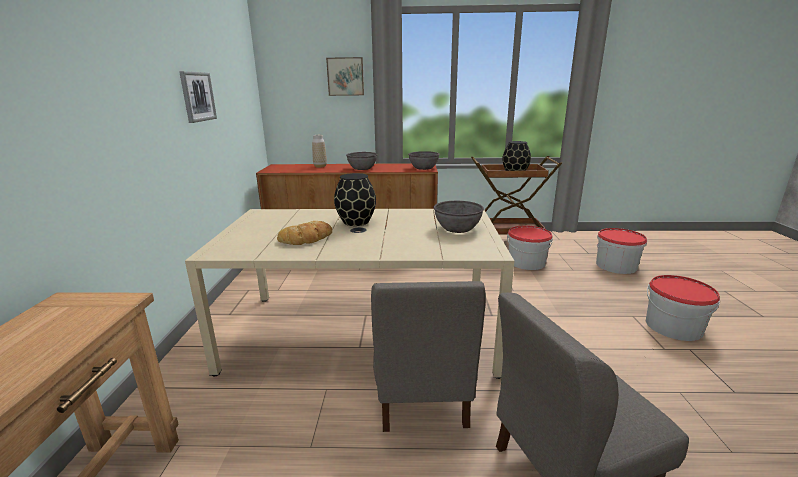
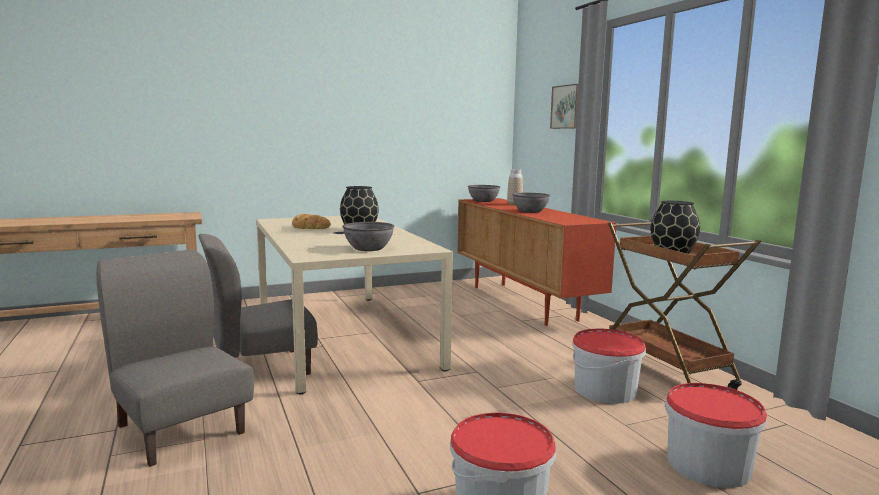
camera: 65 degrees right, 10 degrees down
(197, 96) = (385, 122): picture -> none
(423, 168) = (575, 221): grey bowl -> grey bowl (483, 201)

